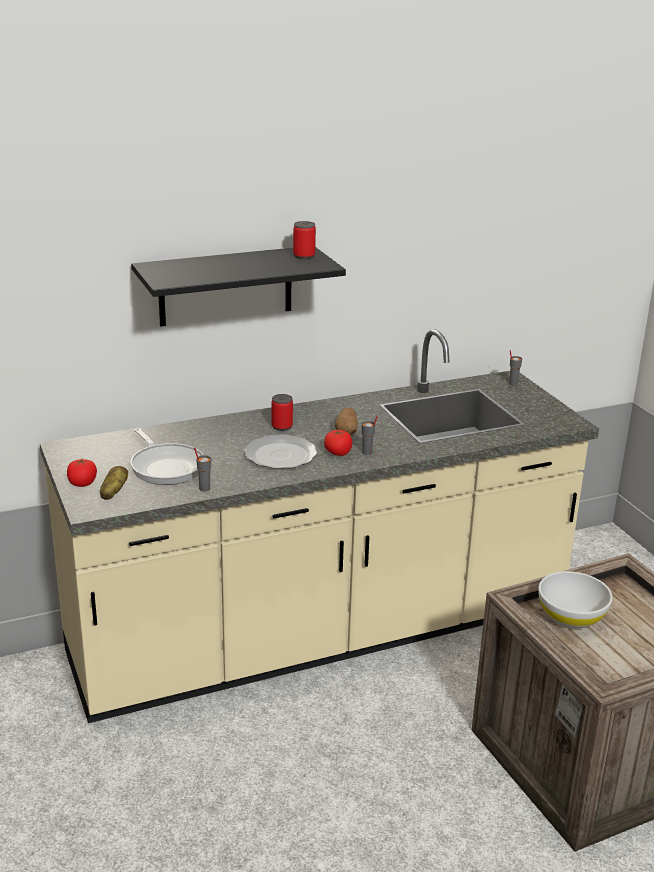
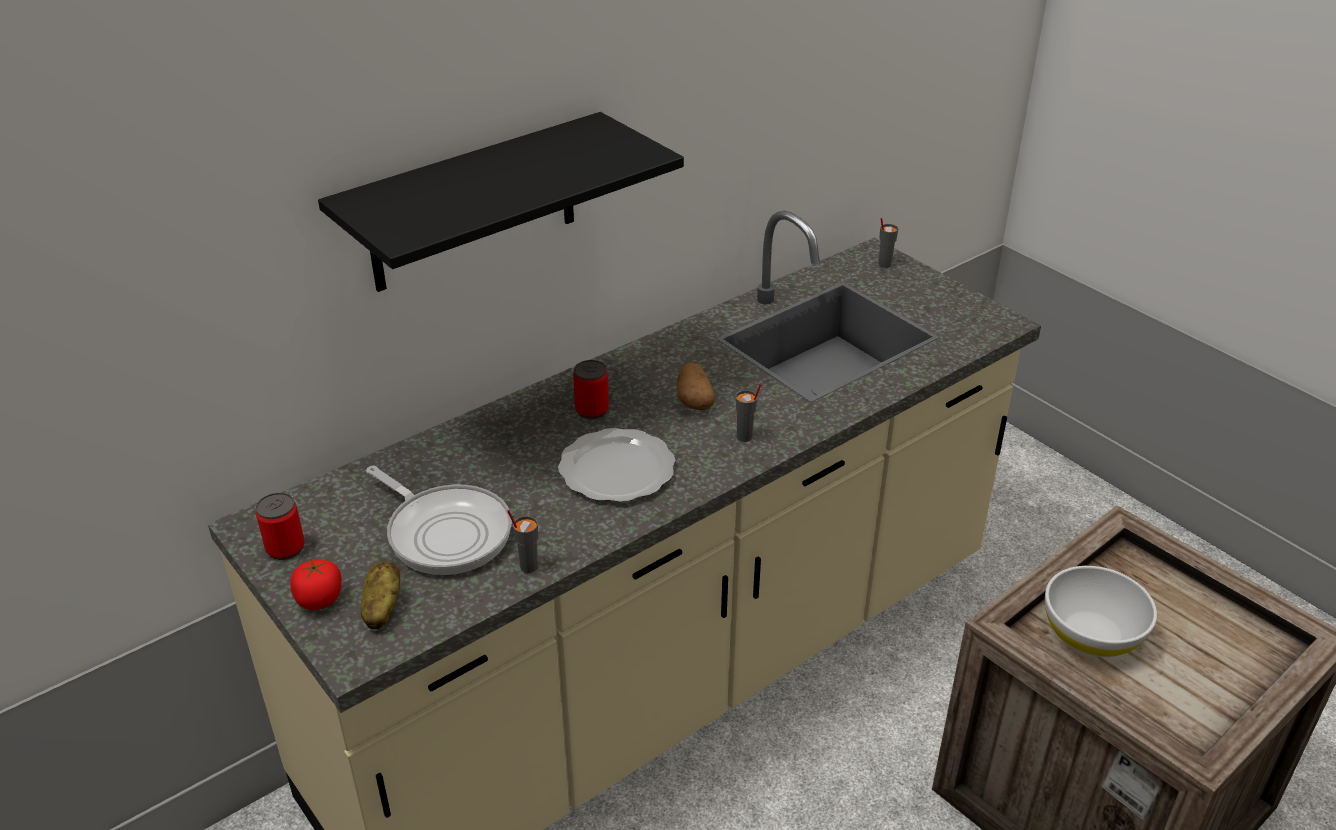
camera: 15 degrees left, 10 degrees up
(304, 256) = (600, 138): can -> can (285, 548)
(338, 453) = (702, 446): tomato -> none

